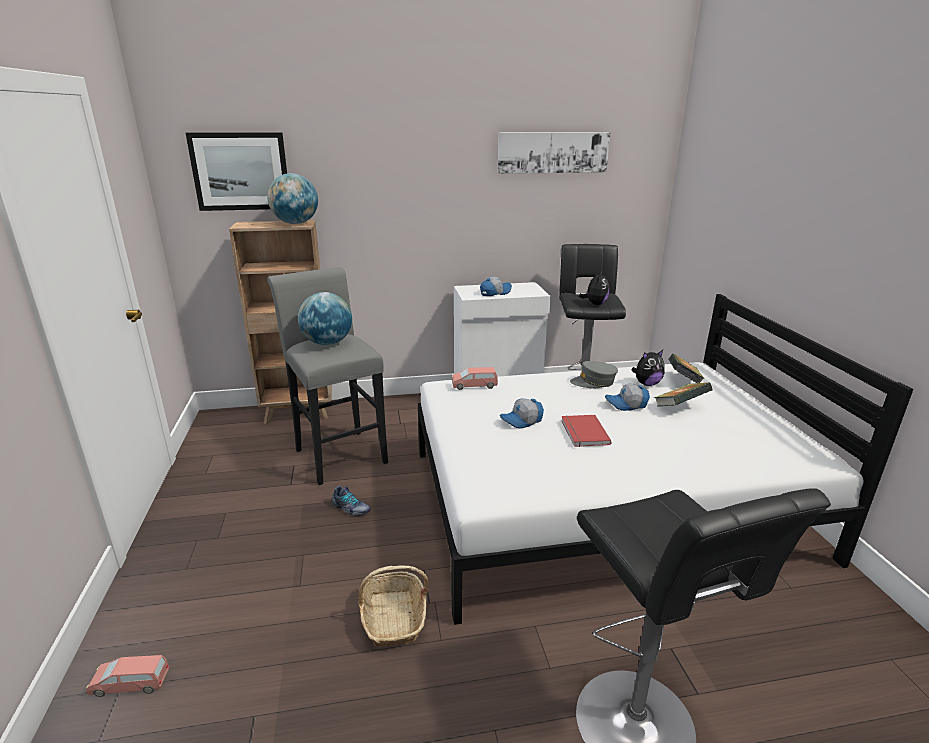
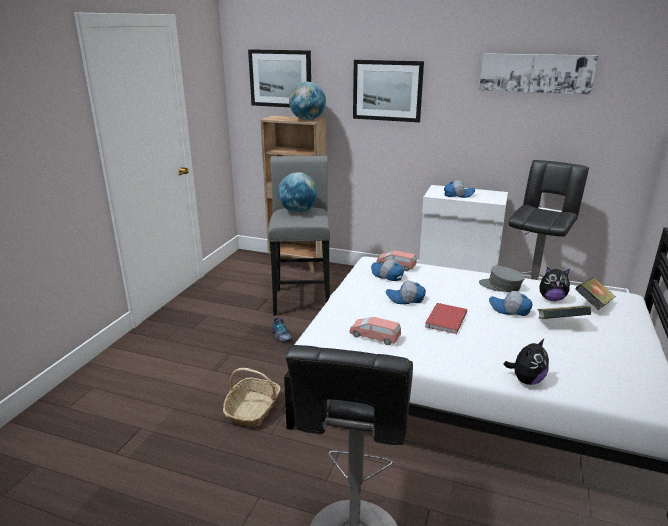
camera: 30 degrees right, 0 degrees up
(131, 683) = (99, 387): pink toy car -> pink toy car (375, 337)
(391, 180) = (387, 90): none -> picture
(475, 398) = (387, 275): none -> cap
(595, 304) = (541, 218): plush toy -> plush toy (526, 380)

